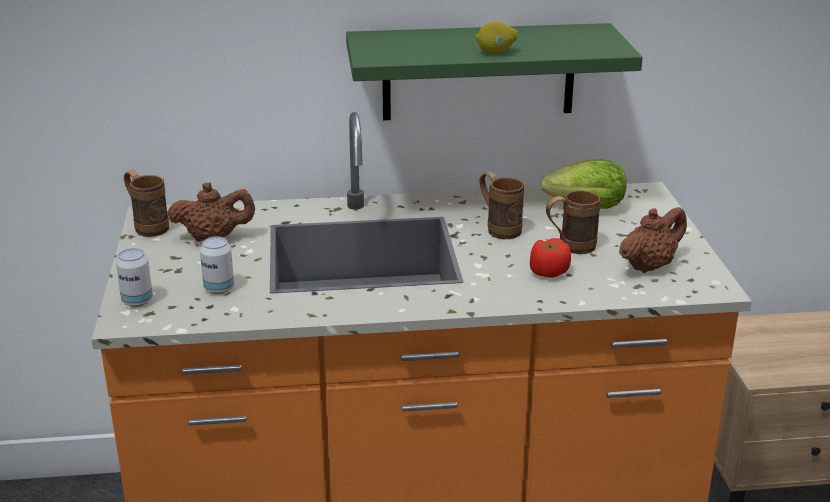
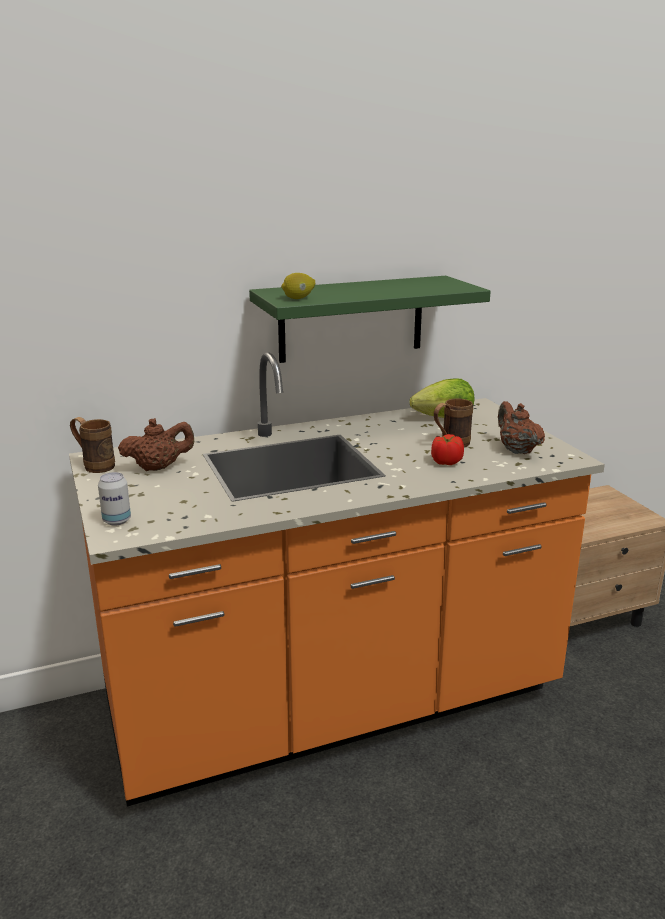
camera: 15 degrees left, 5 degrees down
(219, 288) = (185, 503): can -> none
(495, 52) = (381, 293): lemon -> lemon (298, 298)
(498, 228) = (388, 438): brown mug -> none
(649, 266) = (516, 450): brown teapot -> brown teapot turned 60 degrees counterclockwise

